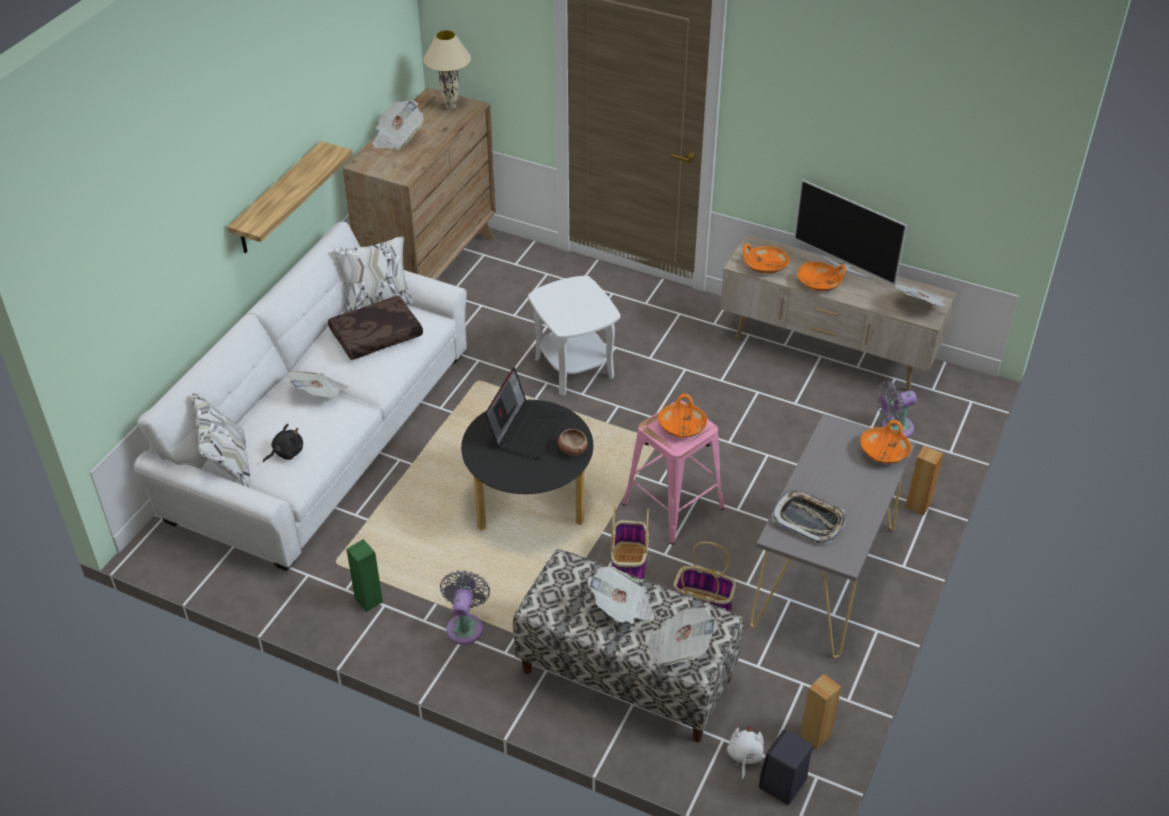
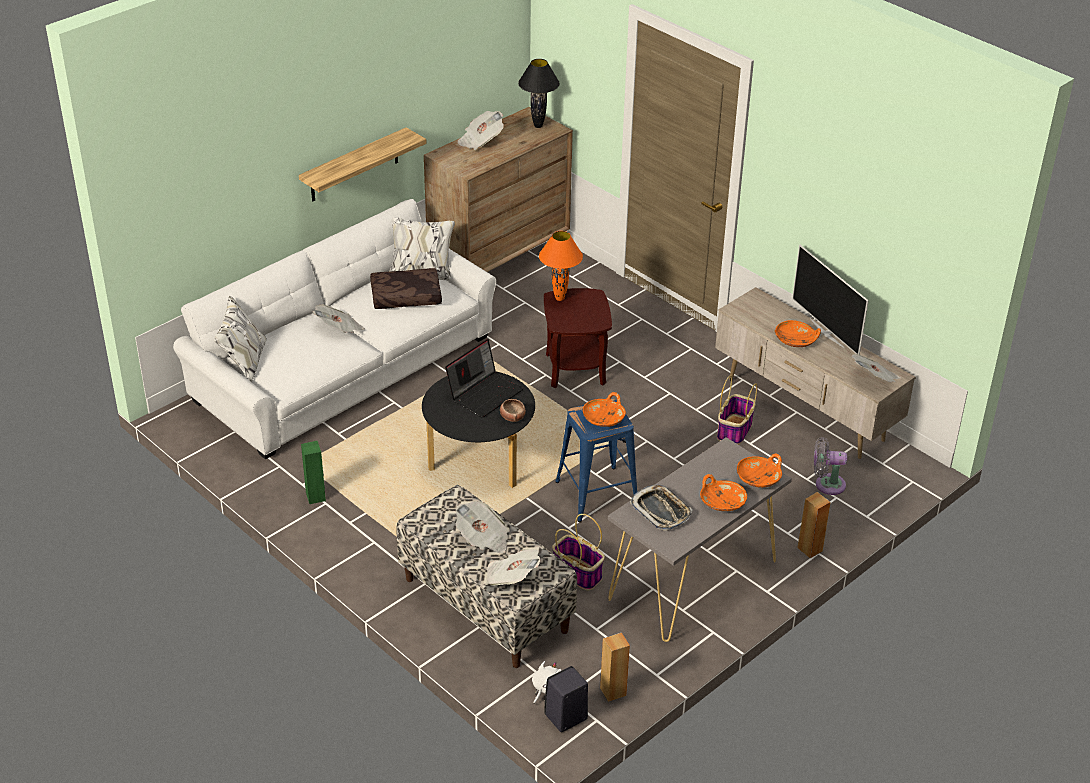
camera: 20 degrees right, 5 degrees down
(286, 452) = (290, 364): black plush toy -> none
(450, 107) = (538, 126): beige table lamp -> black table lamp
(465, 626) = (379, 535): grey fan -> none
(547, 296) = (559, 298): none -> orange table lamp
(573, 367) = (575, 369): white side table -> brown side table
(629, 565) = (534, 527): basket -> basket (734, 431)
(673, 506) = (597, 494): pink stool -> blue stool
(764, 265) = (755, 315): orange bowl -> orange bowl (722, 501)

